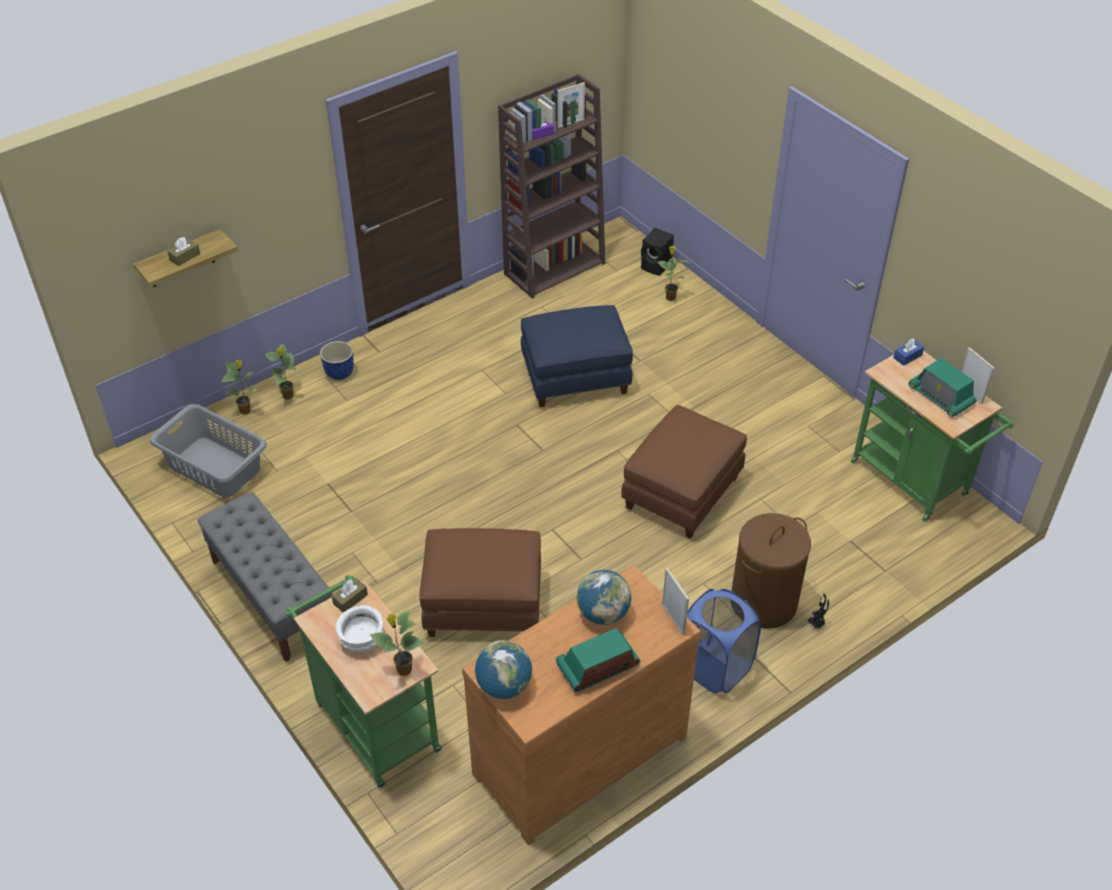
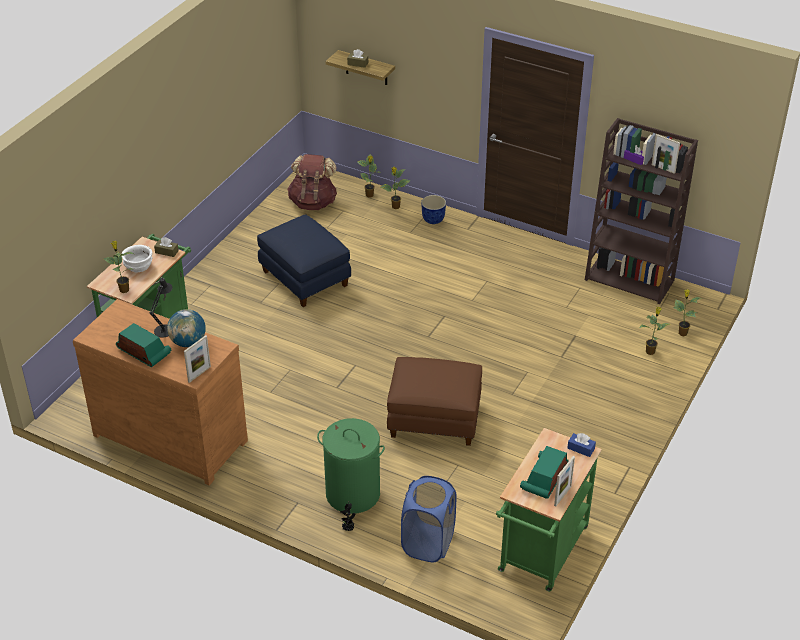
camera: 65 degrees right, 5 degrees down
(215, 467) = (313, 202): grey laundry basket -> brown backpack
(272, 596) = (224, 265): grey bench -> none
(483, 606) = (267, 355): brown ottoman -> none
(504, 686) = (111, 319): globe -> none
(561, 631) = (165, 329): none -> black table lamp
(575, 377) = (516, 329): blue ottoman -> blue ottoman (306, 278)
(657, 266) = (682, 333): black speaker -> potted plant
(715, 667) = (277, 483): blue laundry basket -> blue laundry basket (428, 543)
(763, 602) = (352, 494): brown laundry basket -> green laundry basket

